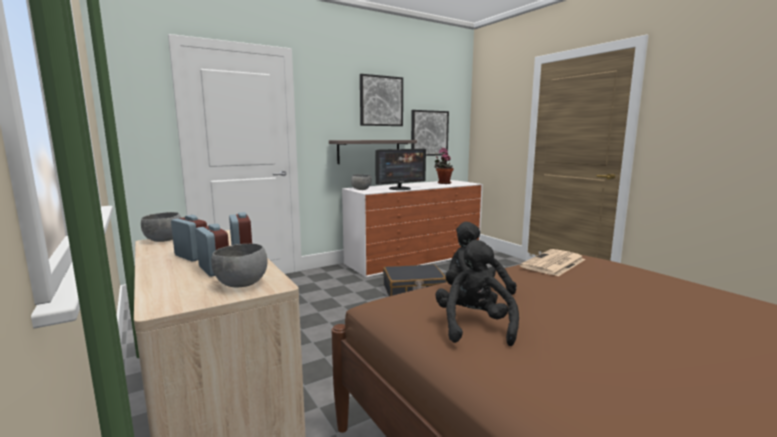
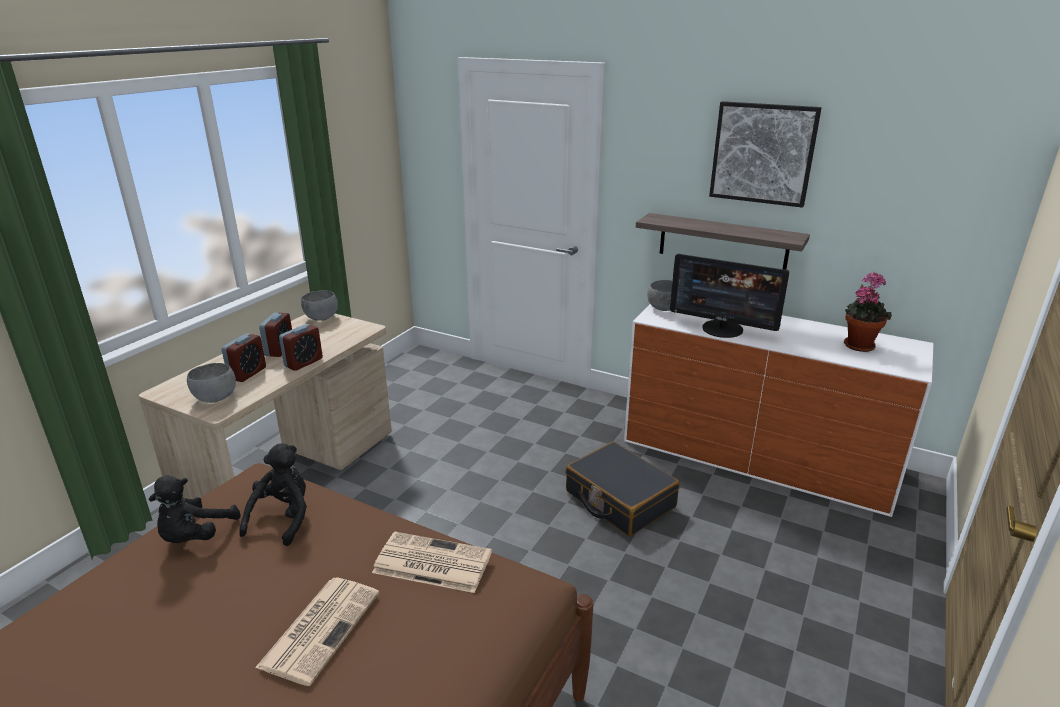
camera: 60 degrees right, 15 degrees up
(429, 133) = (880, 229): picture -> none
(474, 326) = (195, 536): black plush toy -> black plush toy turned 135 degrees clockwise
(615, 292) = (321, 627): none -> newspaper

